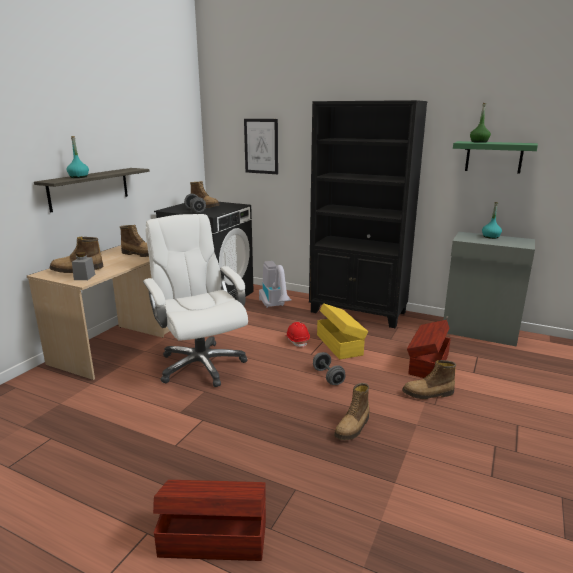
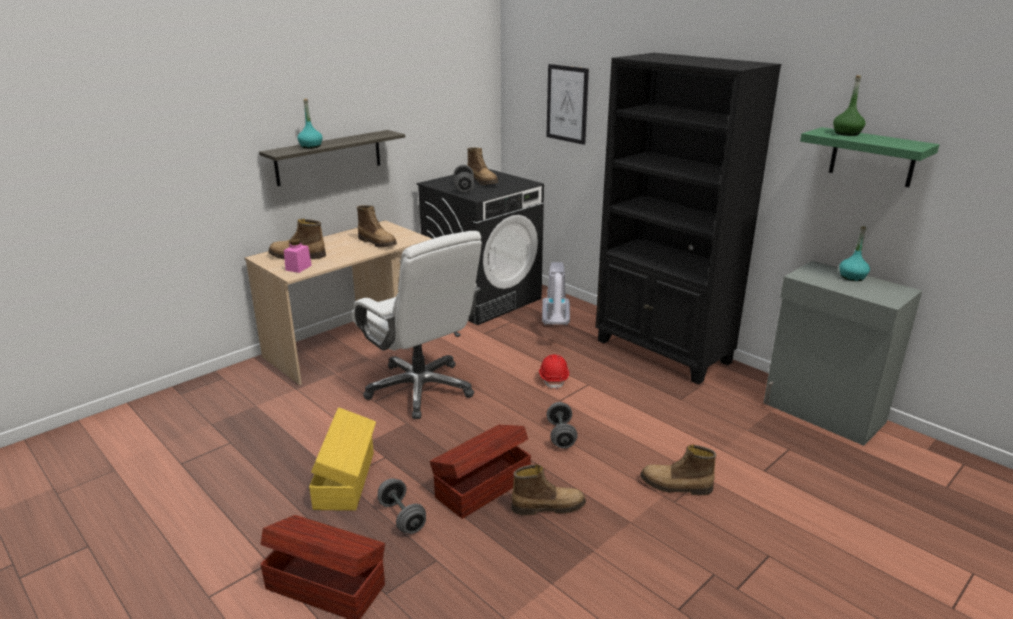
camera: 20 degrees right, 5 degrees up
(84, 277) = (298, 268): grey jar -> pink jar
(200, 365) = (420, 389): white office chair -> white office chair turned 150 degrees clockwise
(245, 463) = (402, 517): none -> grey dumbbell
(339, 344) = (605, 394): yellow storage box -> yellow storage box (346, 479)
(353, 427) = (548, 506): boot -> boot turned 150 degrees counterclockwise
(428, 364) = (707, 445): brown storage box -> brown storage box (481, 487)

